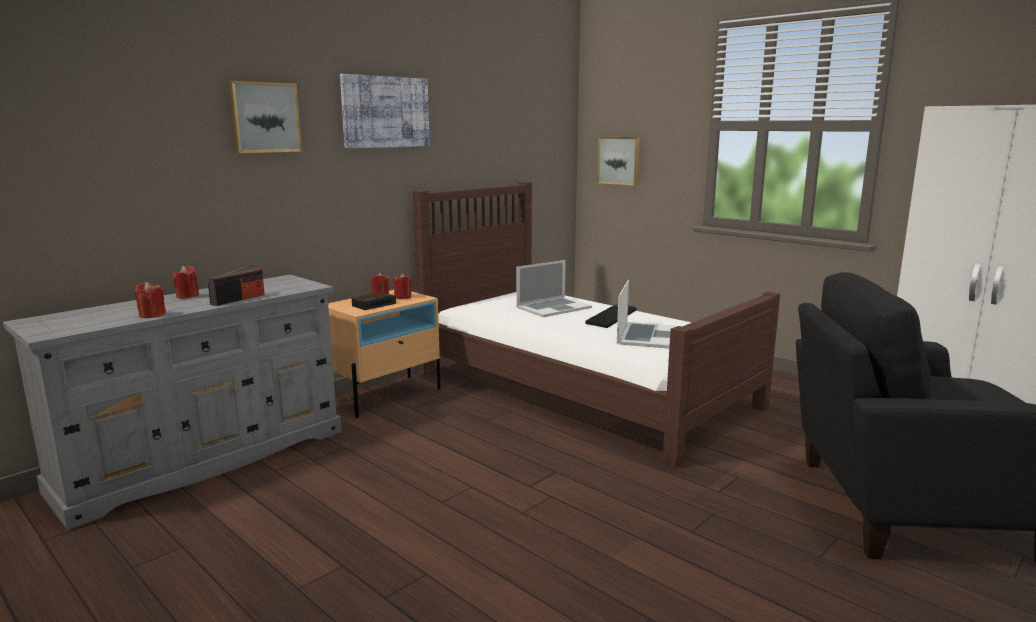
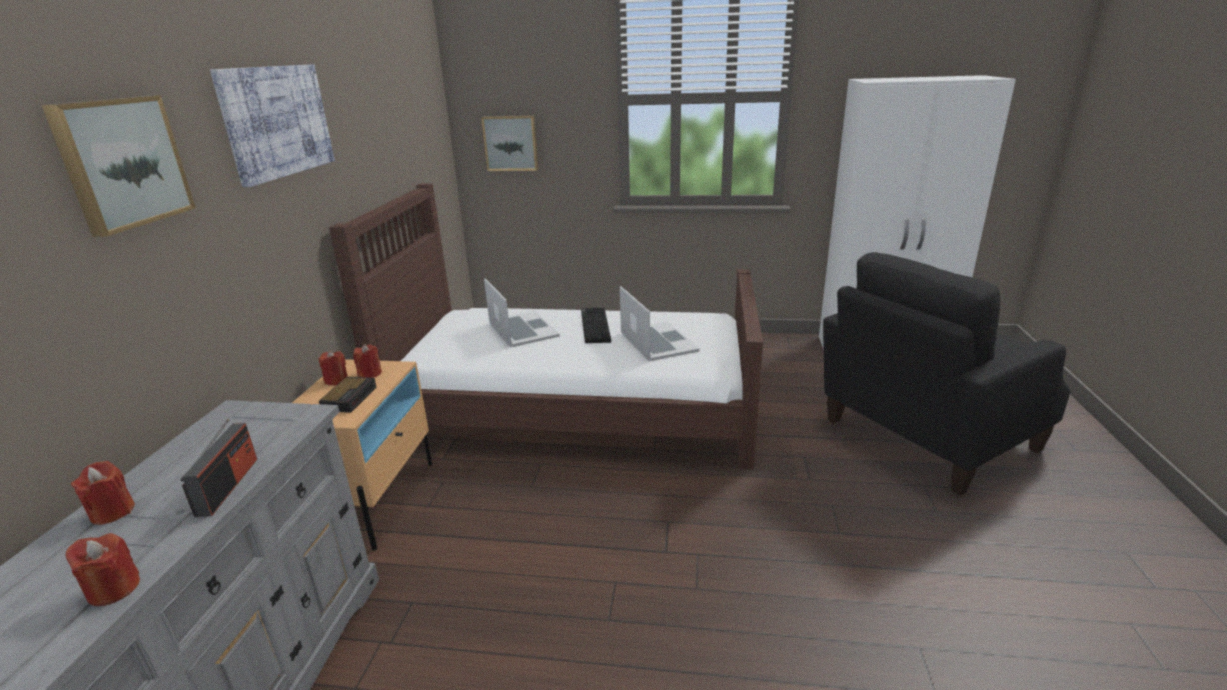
camera: 35 degrees left, 10 degrees up
(553, 307) = (522, 329): laptop -> laptop turned 45 degrees counterclockwise

